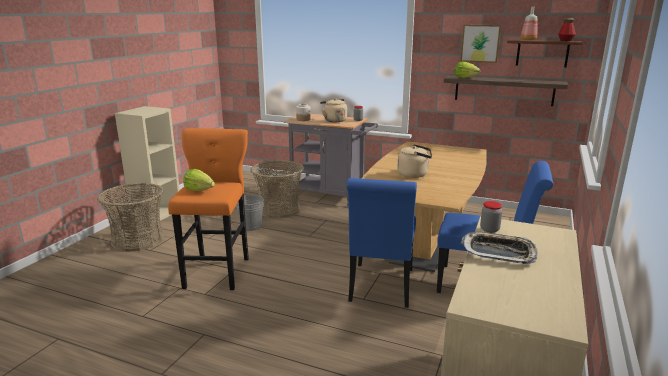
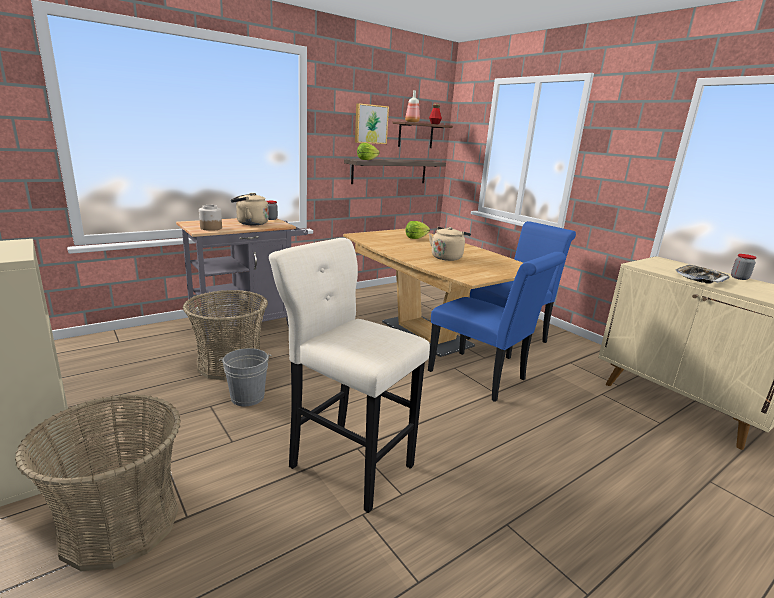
camera: 60 degrees left, 0 degrees up
(199, 190) = (367, 343): lettuce -> lettuce (416, 238)
(218, 271) = (347, 463): orange stool -> beige stool
(489, 229) = (653, 269): jar -> jar (739, 278)

